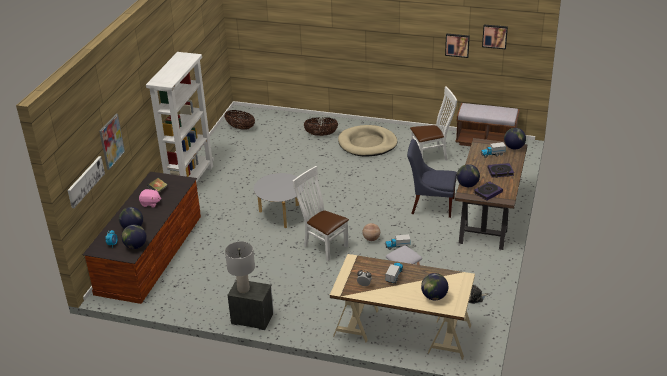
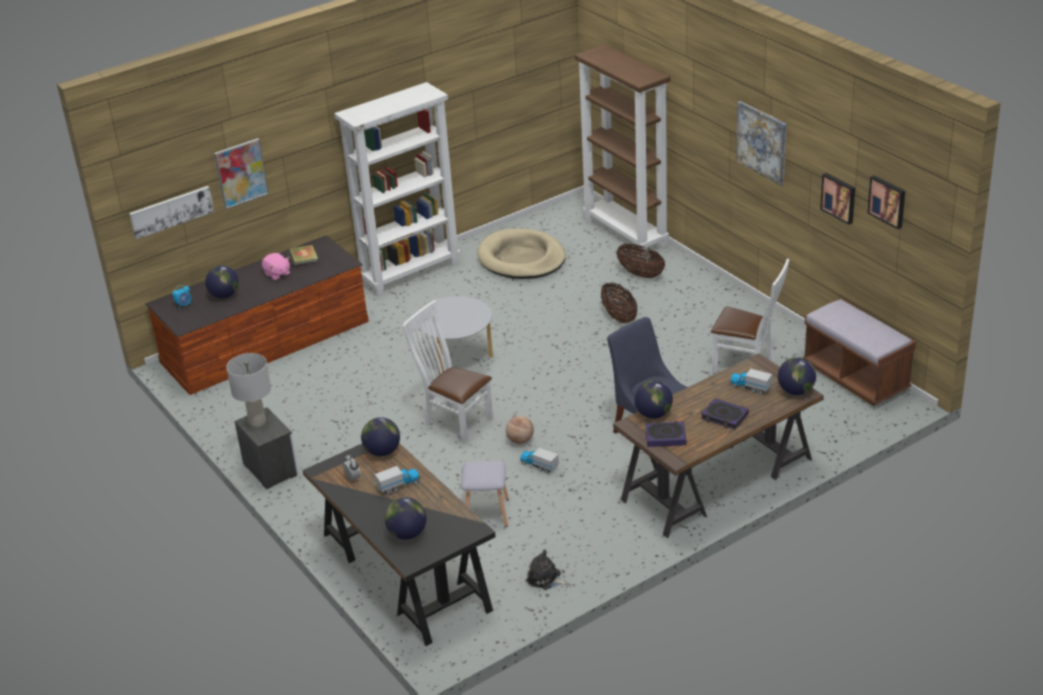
camera: 40 degrees right, 0 degrees up
(135, 246) = (201, 317): globe -> globe (382, 451)
(240, 128) = (553, 225): basket -> basket (619, 317)
(286, 117) = (626, 233): none -> brown bookcase
(323, 245) = (454, 421): white chair -> white chair turned 45 degrees counterclockwise
(367, 143) = (684, 311): beige dog bed -> beige dog bed (521, 259)
(393, 29) = (762, 142): none -> picture
(402, 331) = (404, 572): beige desk -> black desk

